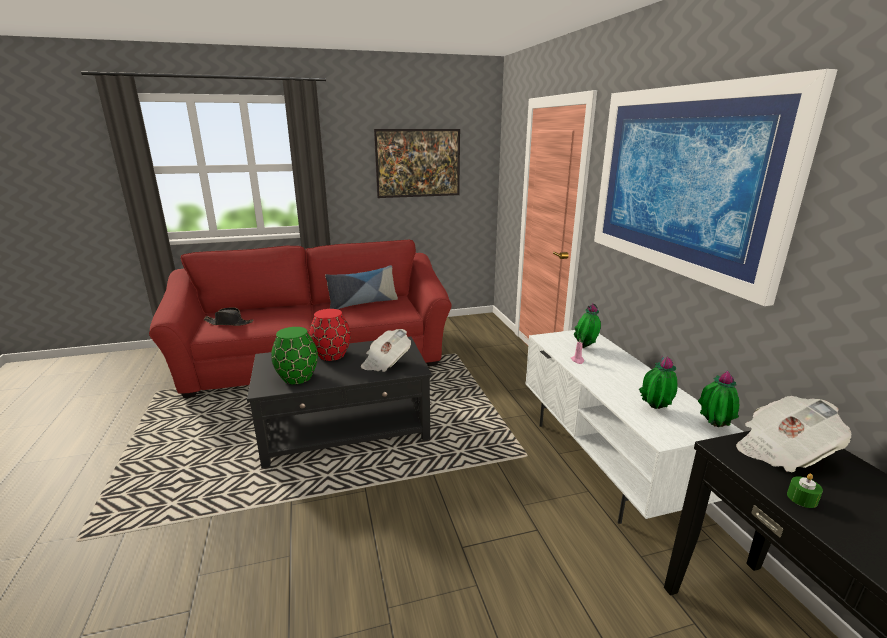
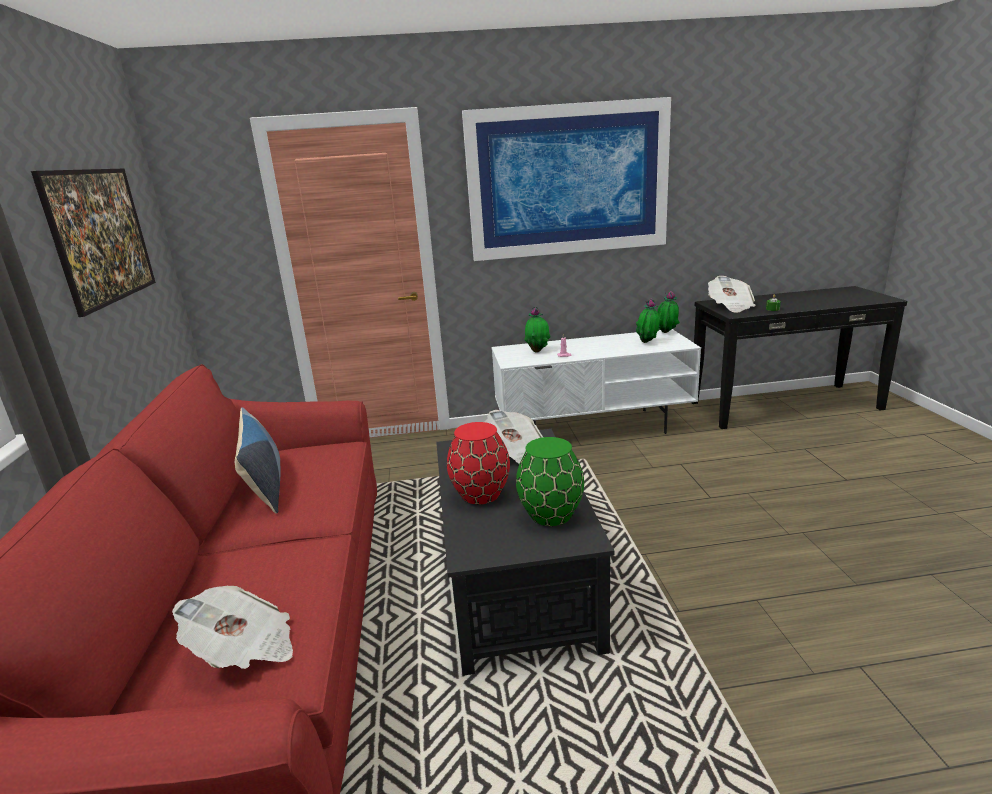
camera: 80 degrees left, 0 degrees up
(229, 323) = (244, 650): black hat -> newspaper

